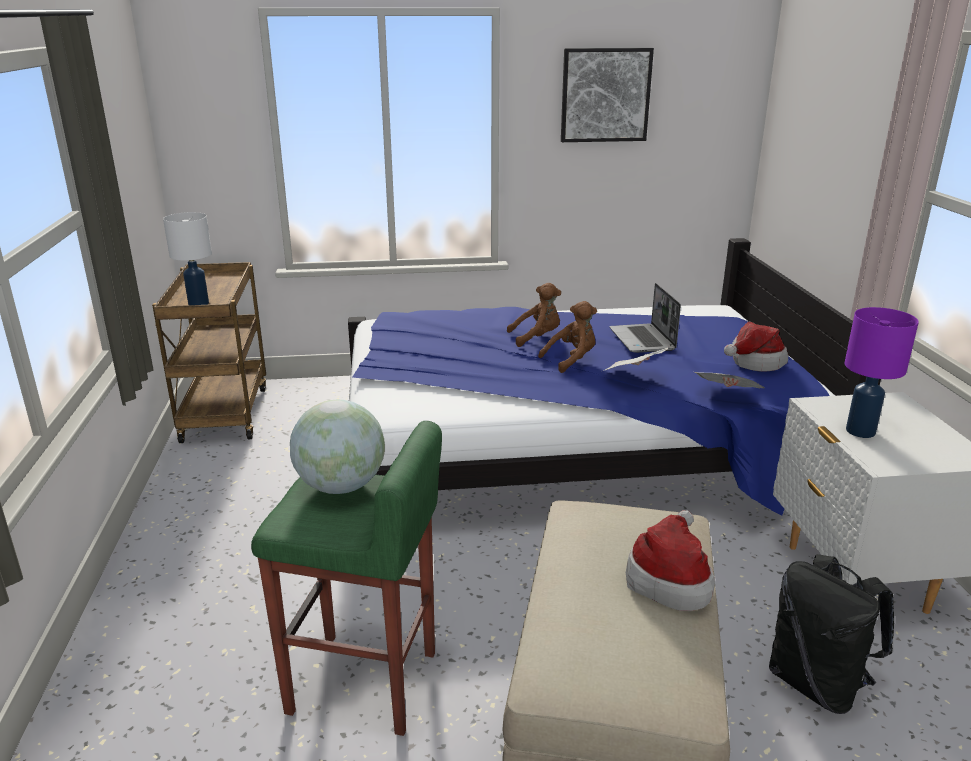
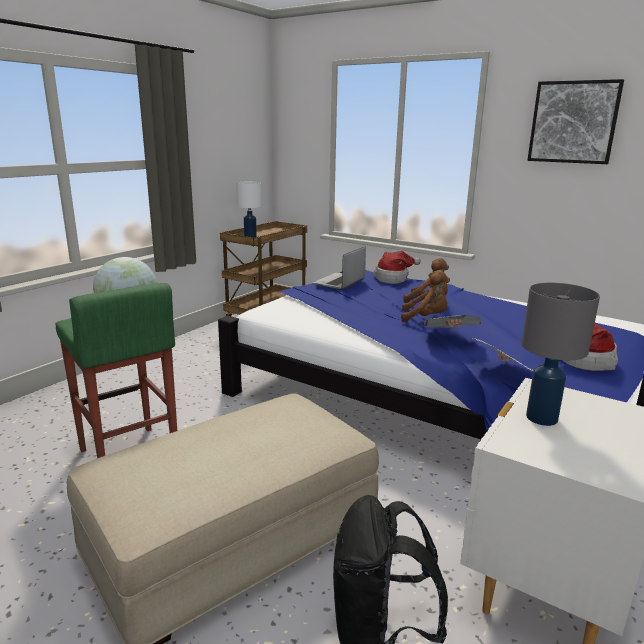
camera: 40 degrees right, 5 degrees down
(643, 340) = (506, 322): laptop -> laptop (339, 282)
(669, 579) = (265, 459): hat -> hat (393, 278)
(860, 432) = (540, 418): purple table lamp -> grey table lamp

